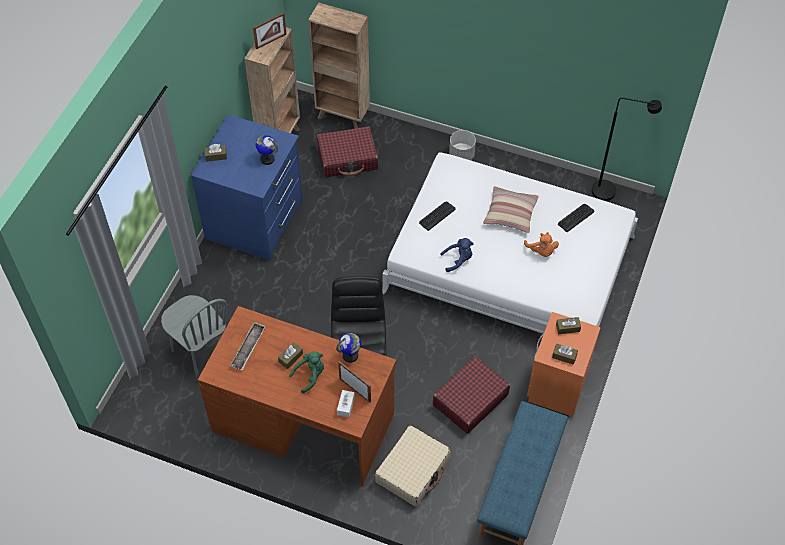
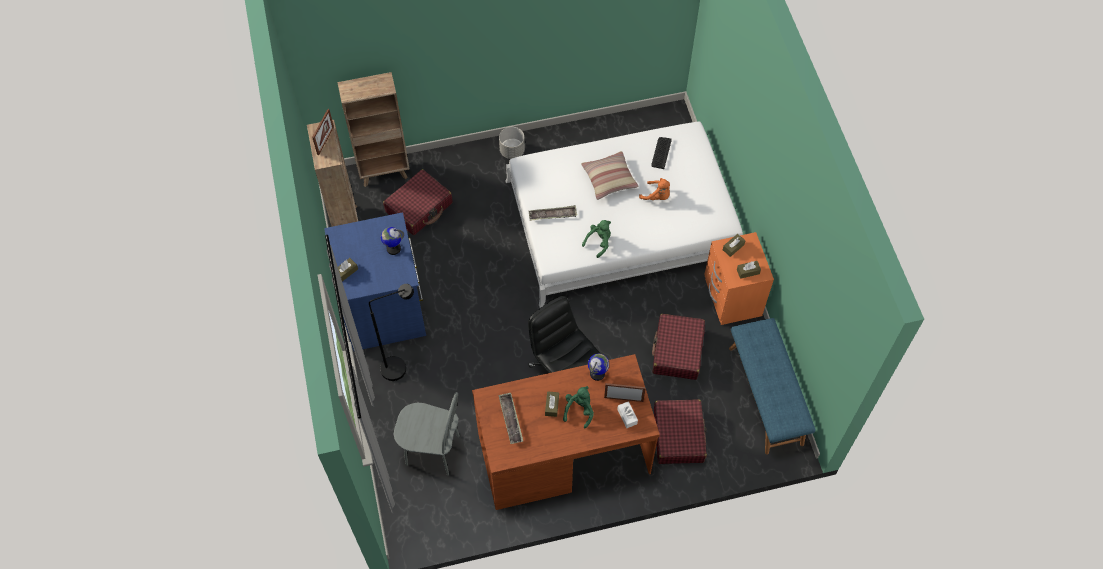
camera: 35 degrees left, 5 degrees up
(413, 470) = (678, 435): beige suitcase -> red suitcase
(437, 216) = (552, 215): keyboard -> tray
(458, 260) = (599, 242): blue plush toy -> green plush toy
(610, 192) = (653, 115): black floor lamp -> black floor lamp (400, 366)

